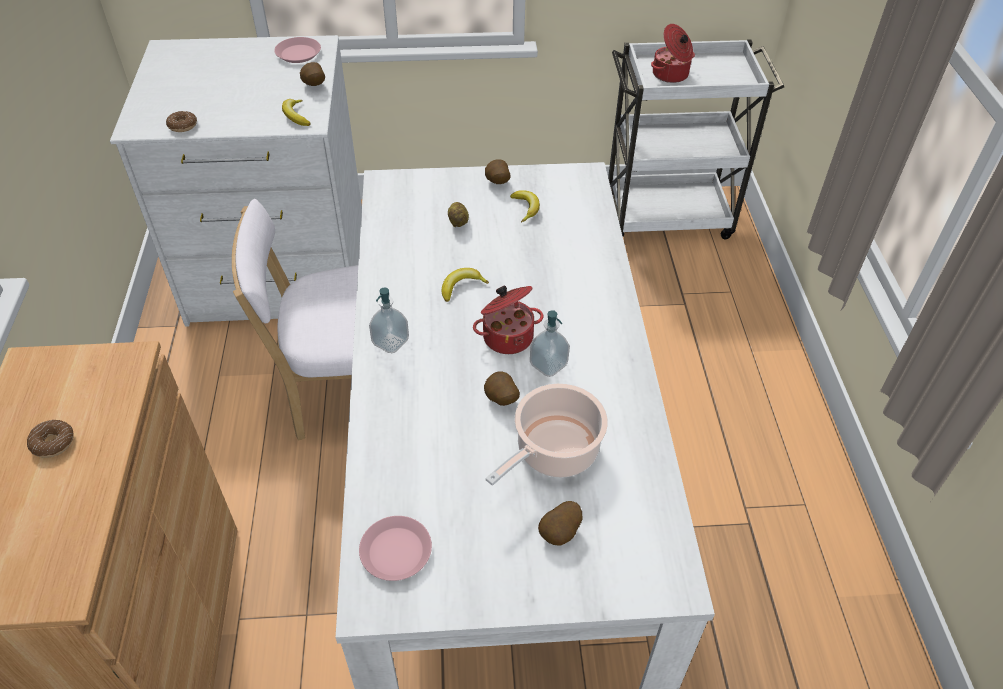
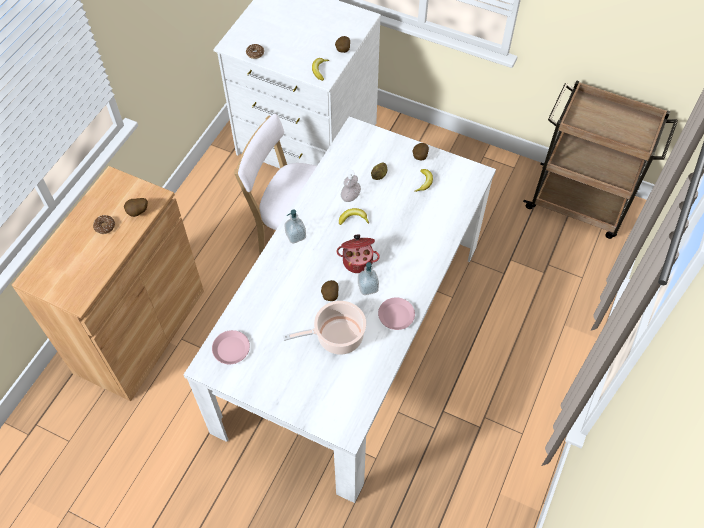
camera: 30 degrees right, 10 degrees up
(298, 54) = (348, 21): pink plate -> pink plate (396, 316)
(437, 261) = (350, 196): none -> soap dispenser
(560, 534) = (311, 379): potato -> potato (138, 212)
(668, 216) = (579, 204): white cart -> brown cart
(671, 75) = (593, 117): cooking pot -> none

